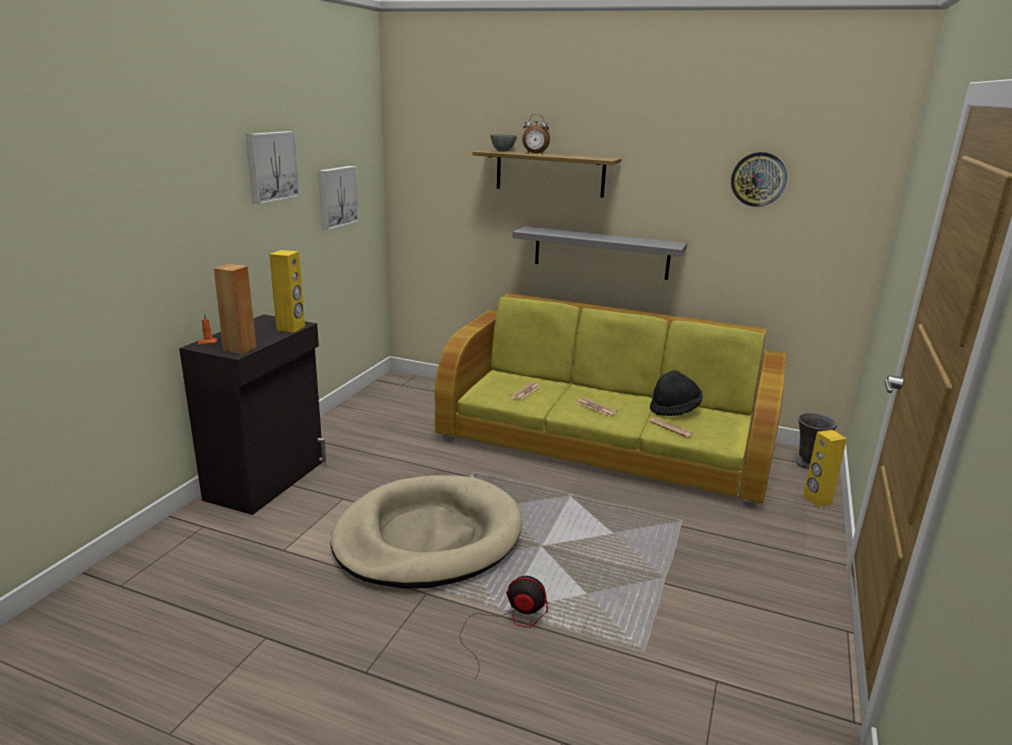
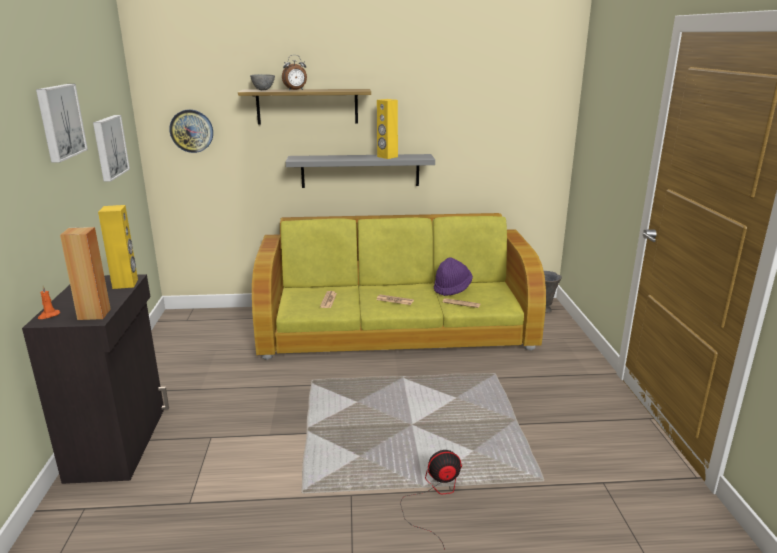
camera: 25 degrees left, 0 degrees up
(428, 537) = (315, 447): beige dog bed -> none
(674, 409) = (452, 288): black hat -> purple hat
(758, 179) = (481, 97): wall clock -> wall clock (191, 131)
(817, 500) = (566, 333): yellow speaker -> yellow speaker (387, 157)

